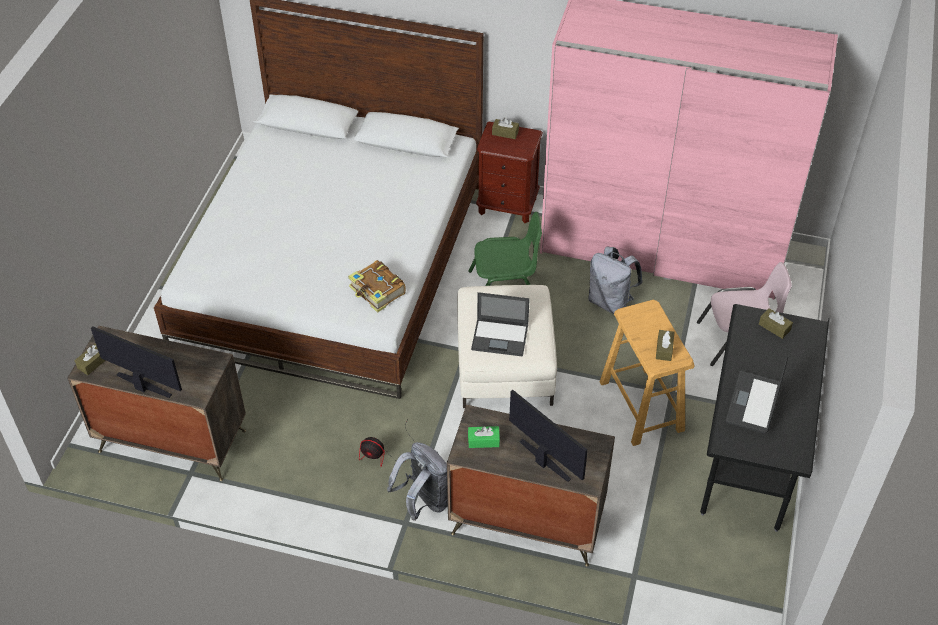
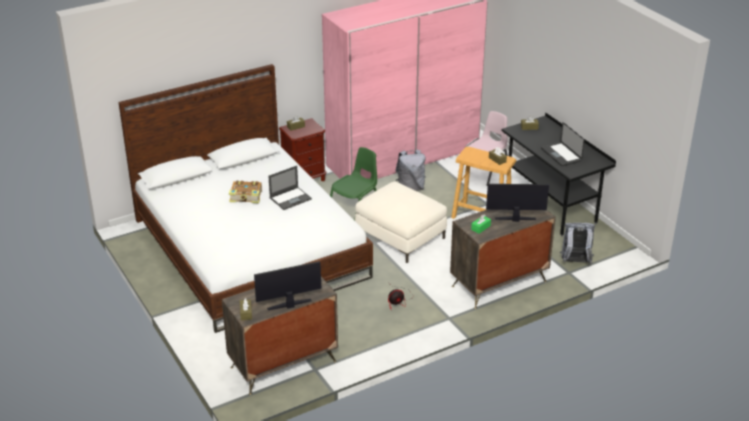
camera: 45 degrees left, 15 degrees down
(377, 292) = (329, 218): book -> book (246, 196)
(424, 501) = (444, 305): grey backpack -> grey backpack (575, 262)
(500, 337) = (407, 208): laptop -> laptop (291, 198)

